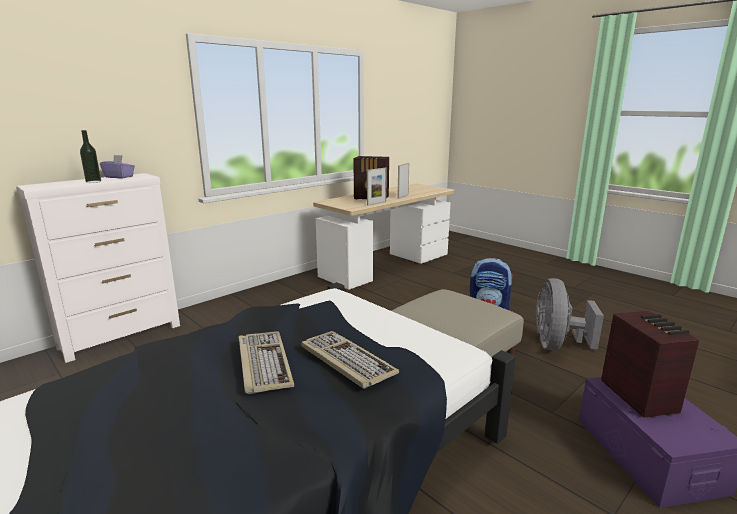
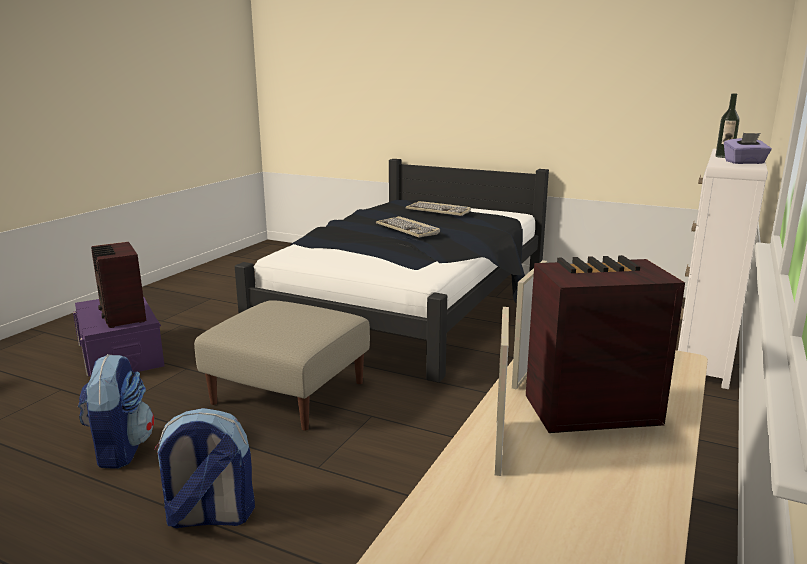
camera: 160 degrees right, 0 degrees up
(345, 361) = (358, 237): keyboard -> keyboard (439, 211)
(557, 345) = (120, 449): grey fan -> backpack

